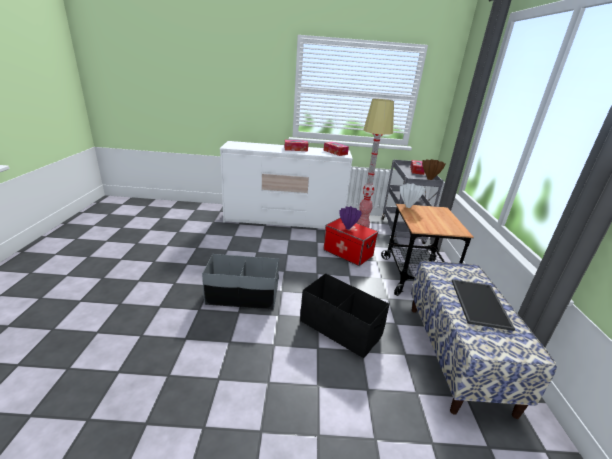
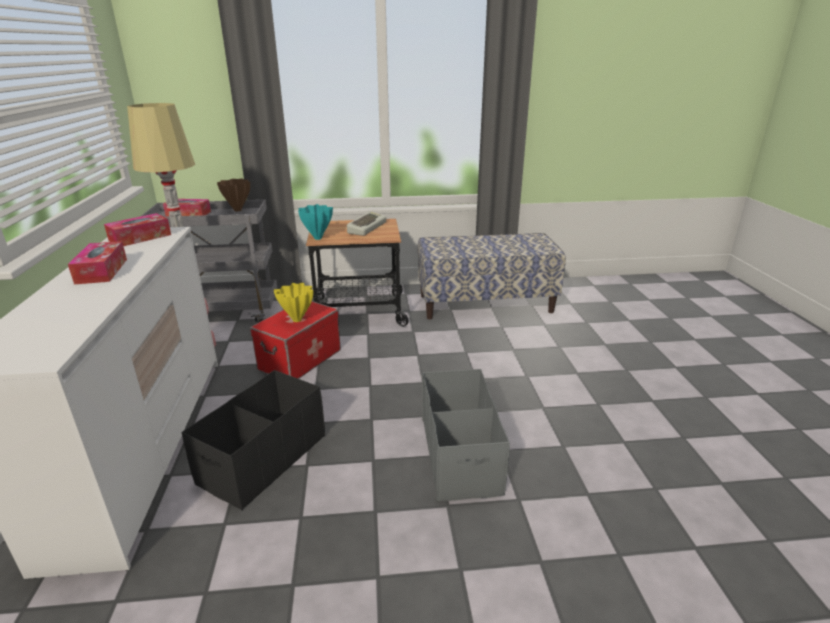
camera: 95 degrees left, 0 degrees up
(340, 328) = (484, 362): black storage box -> black storage box (263, 459)
(348, 228) = (298, 320): purple vase -> yellow vase
(408, 207) = (318, 238): white vase -> turquoise vase
(439, 223) = (366, 227): none -> keyboard
(481, 304) = (490, 243): tray -> none

